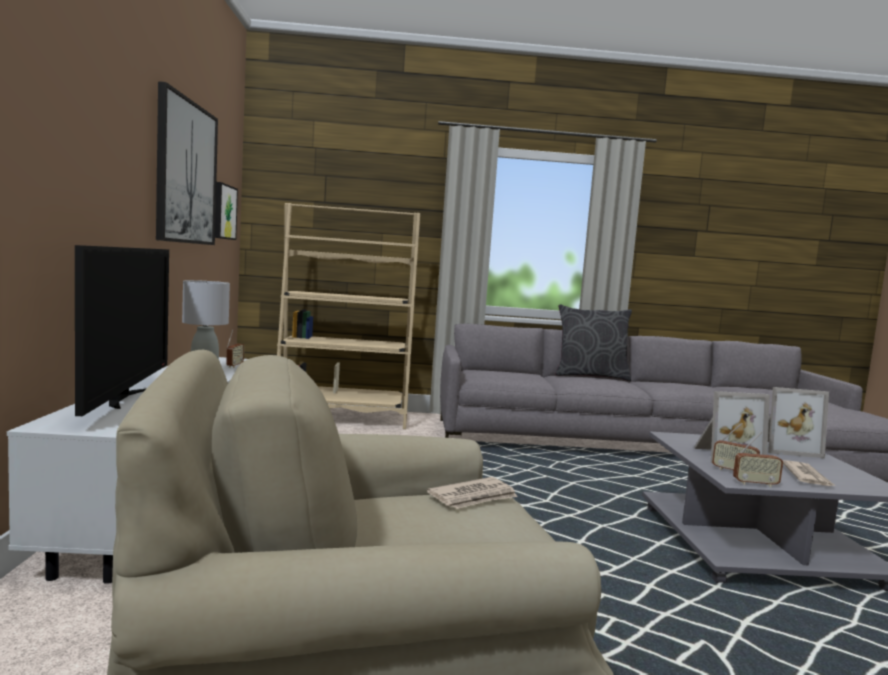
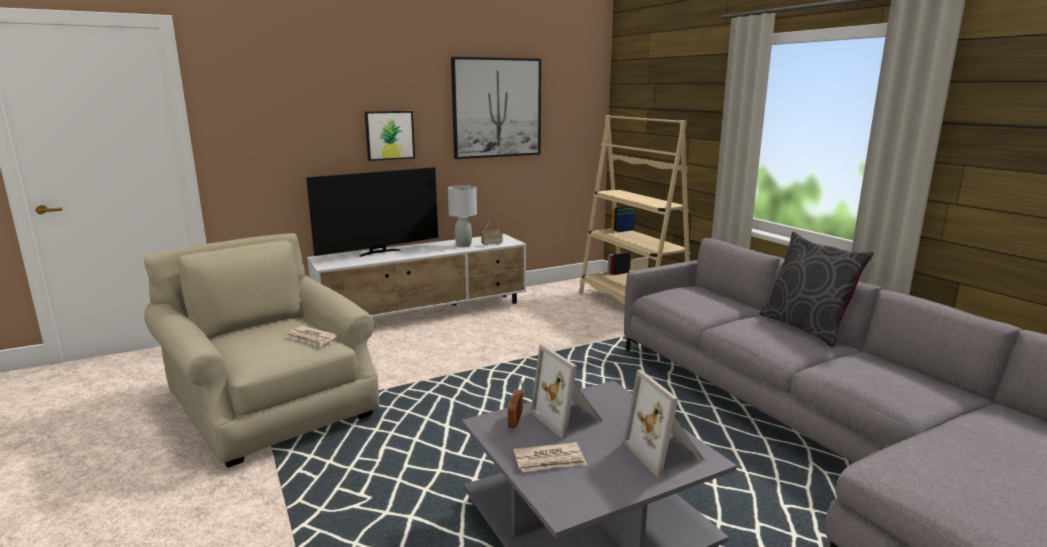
camera: 65 degrees right, 10 degrees up
(223, 212) = (565, 126): picture -> picture (389, 135)
(755, 484) = (486, 432): radio -> none

